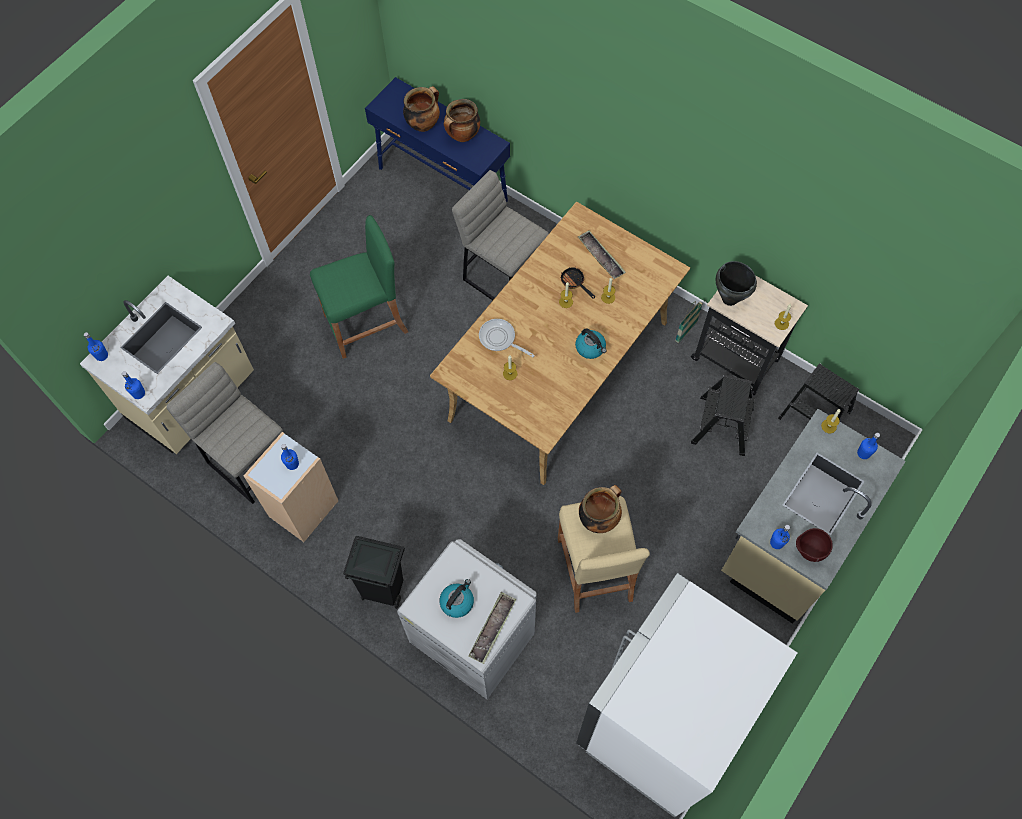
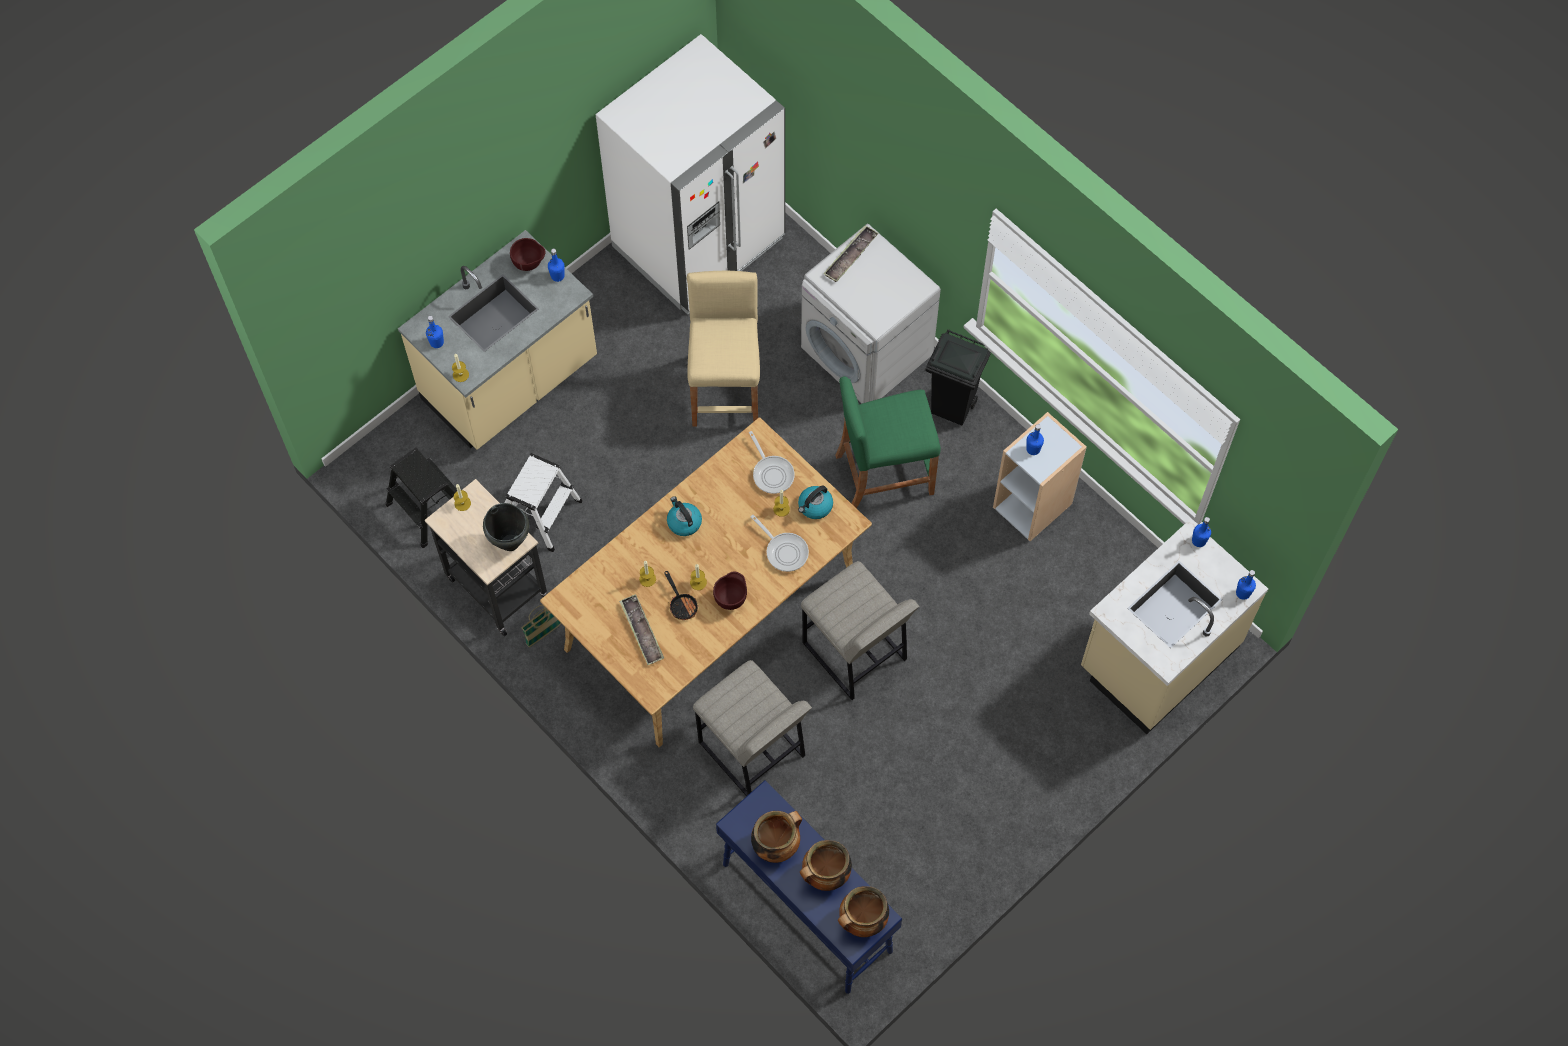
camera: 170 degrees left, 0 degrees up
(250, 461) = (1091, 569): grey chair -> grey chair (856, 653)
(366, 324) = (937, 716): green stool -> green stool (884, 473)
(457, 601) = (880, 284): kettle -> kettle (815, 506)
(525, 403) = (772, 473): none -> frying pan
(535, 294) = (731, 598): none -> brown bowl
(598, 518) = (721, 356): cooking pot -> cooking pot (862, 921)
(722, 426) = (540, 513): black step ladder -> white step ladder

